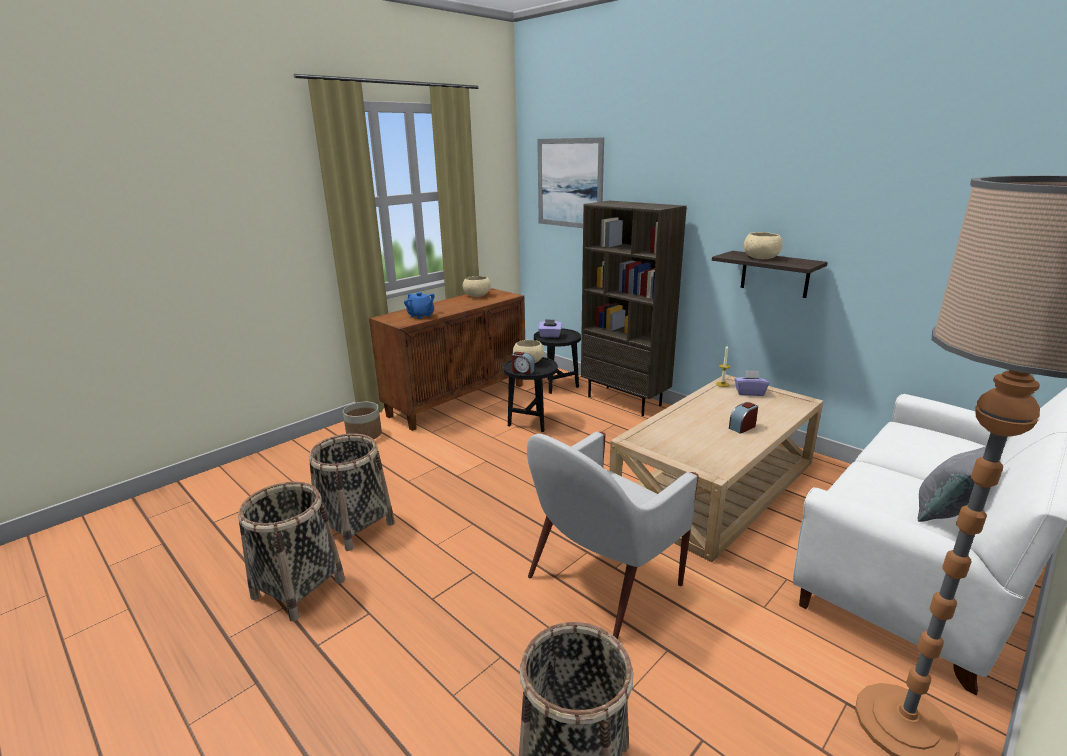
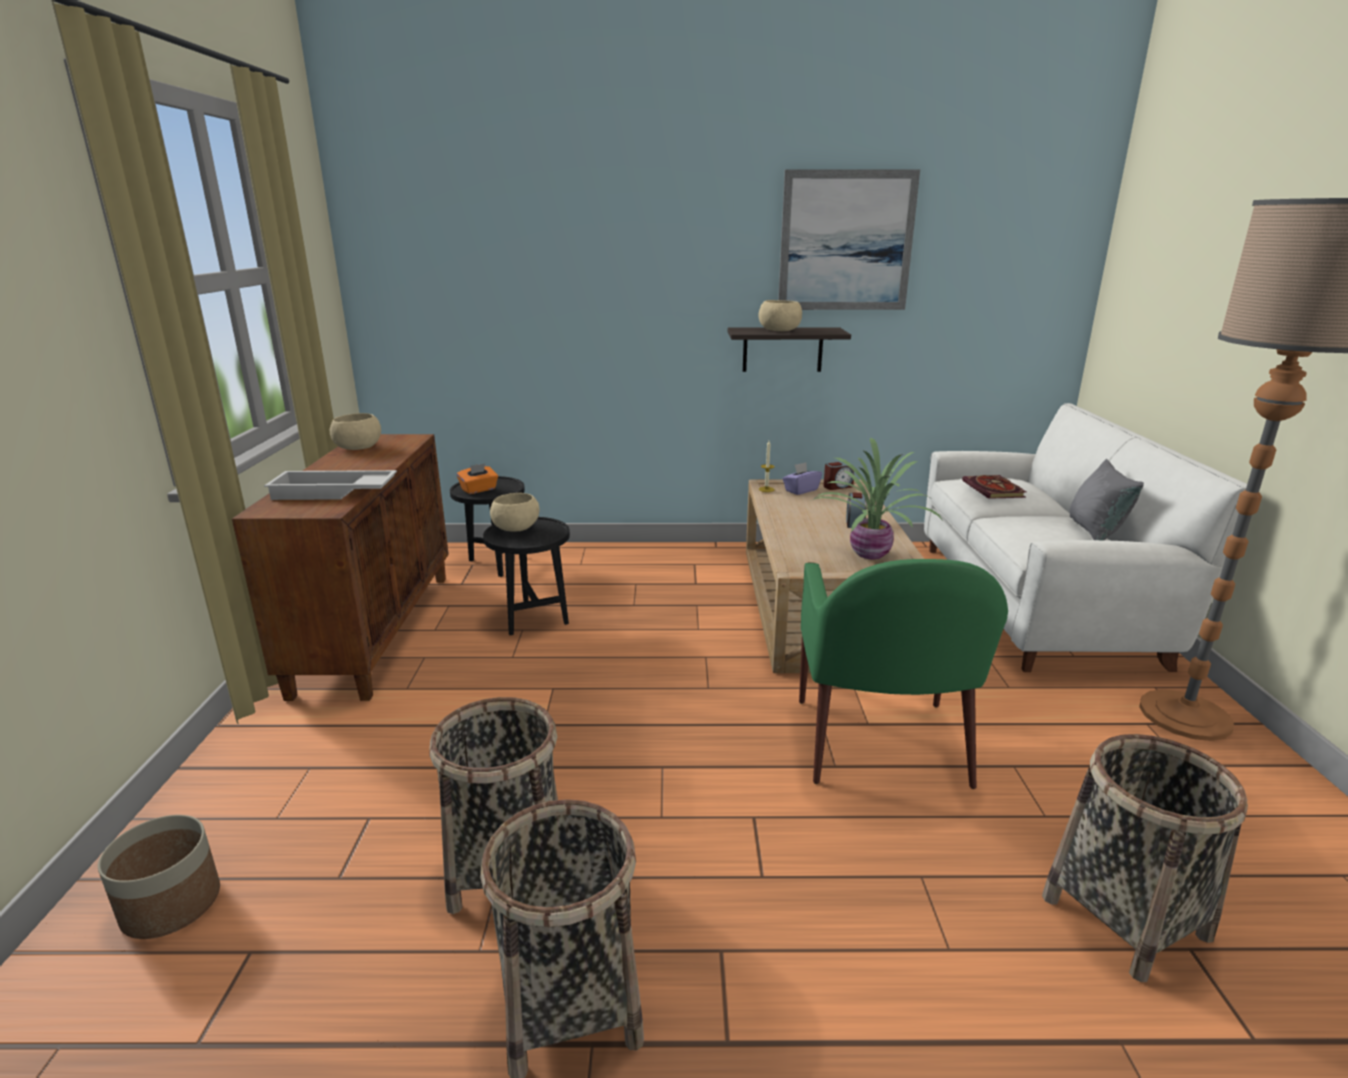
camera: 45 degrees left, 0 degrees up
(364, 435) = (288, 743): planter -> planter (171, 904)
(421, 316) = (332, 493): blue teapot -> white tray
(522, 371) = (531, 540): alarm clock -> alarm clock (837, 486)
(550, 335) = (479, 490): purple tissue box -> orange tissue box
(569, 183) = (451, 252): picture -> picture (846, 241)
(601, 582) = (880, 744): white armchair -> green armchair
(625, 400) = (606, 554): brown bookcase -> none
(703, 450) = (868, 555): none -> potted plant
(916, 444) = (995, 490): none -> book

